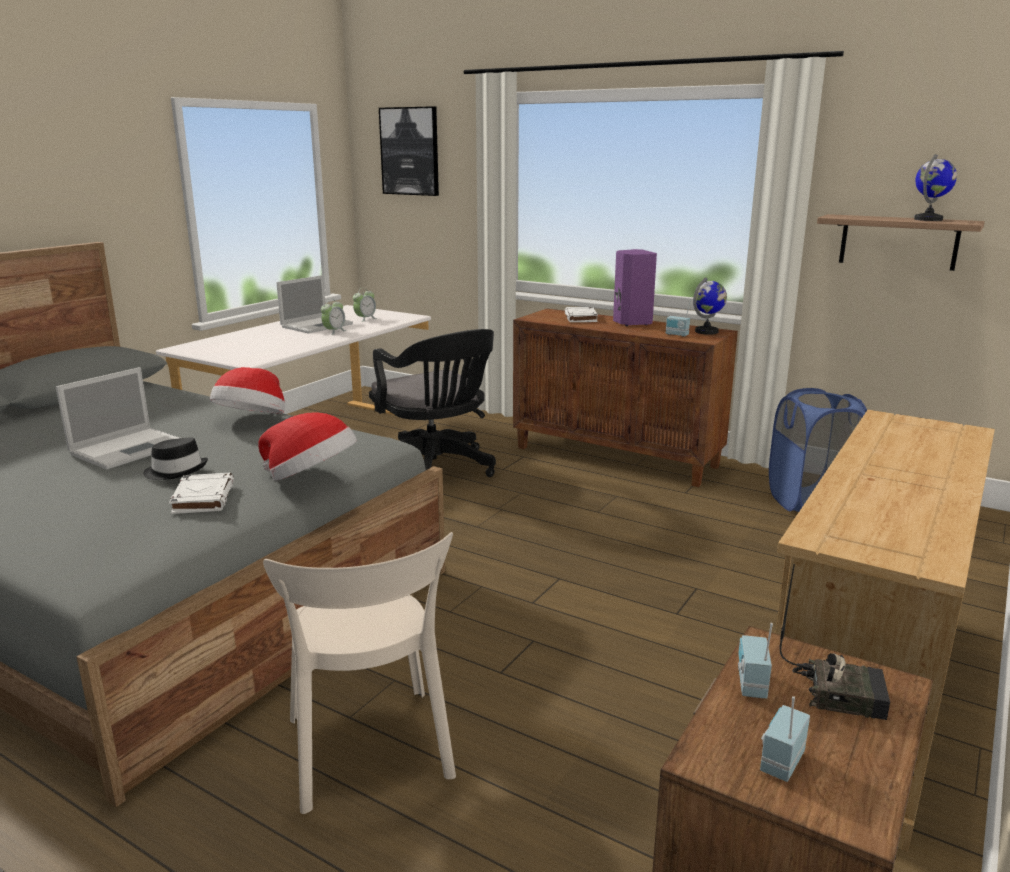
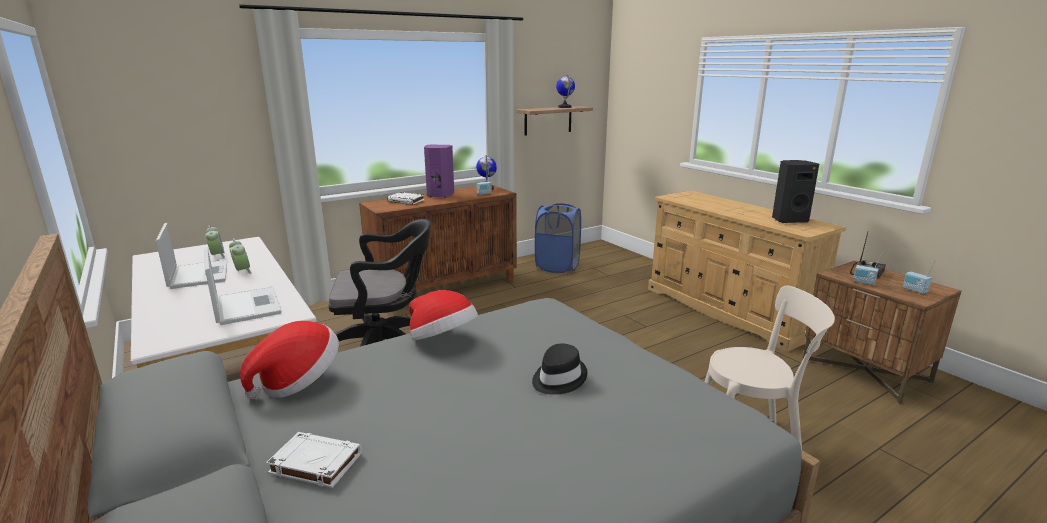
camera: 65 degrees left, 0 degrees up
(130, 448) = (474, 399): laptop -> laptop (246, 306)
(203, 498) = (627, 371): white book -> white book (315, 463)
(311, 478) = (609, 330): hat -> hat (298, 381)
(410, 151) = (160, 82): picture -> none
(902, 522) = (788, 220): none -> black speaker

